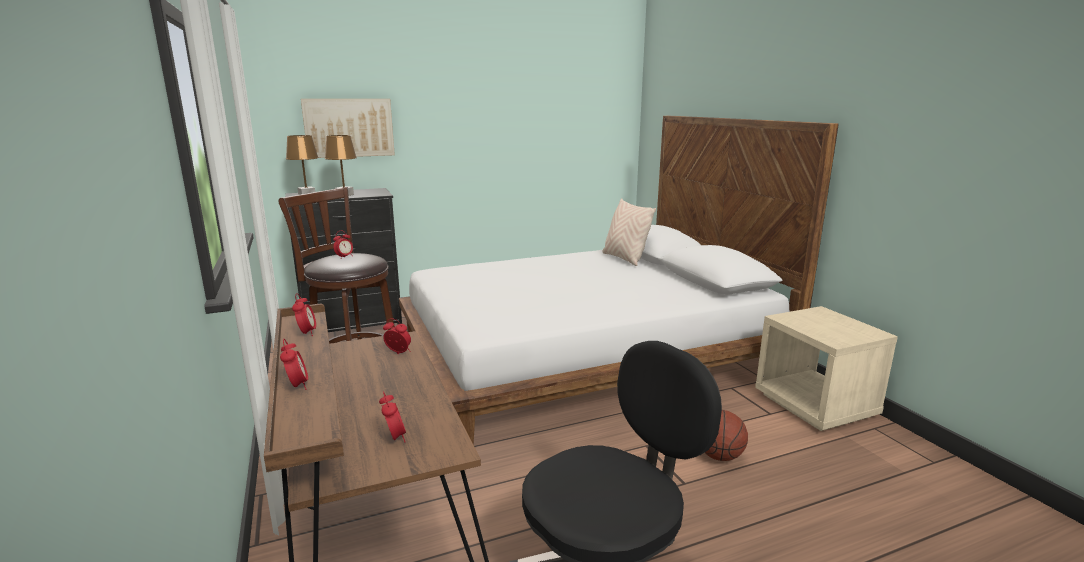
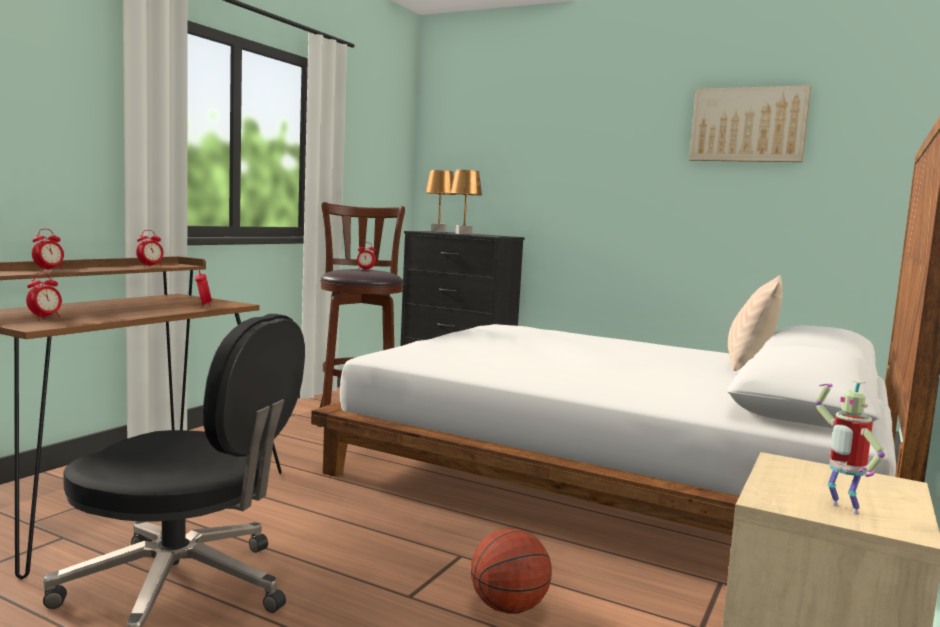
camera: 50 degrees right, 10 degrees down
(349, 127) = (502, 169): picture -> picture (748, 125)
(850, 333) = (841, 509): none -> toy robot

